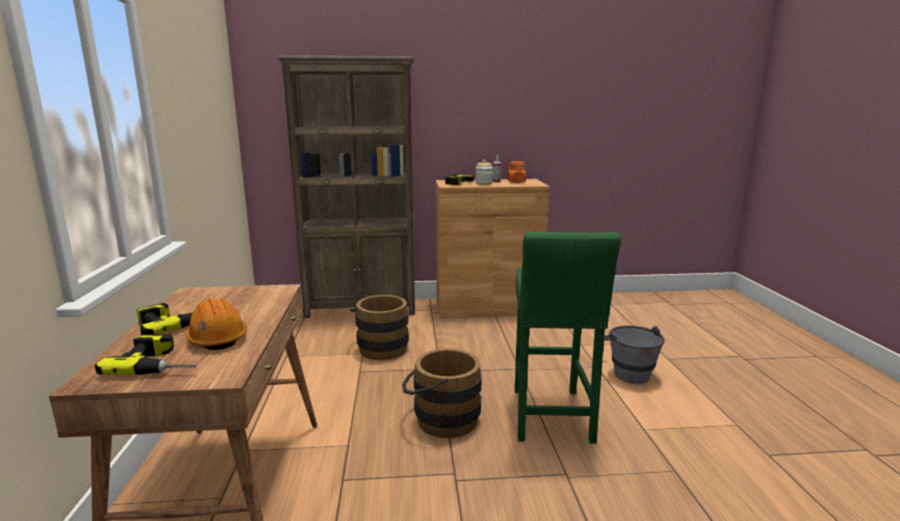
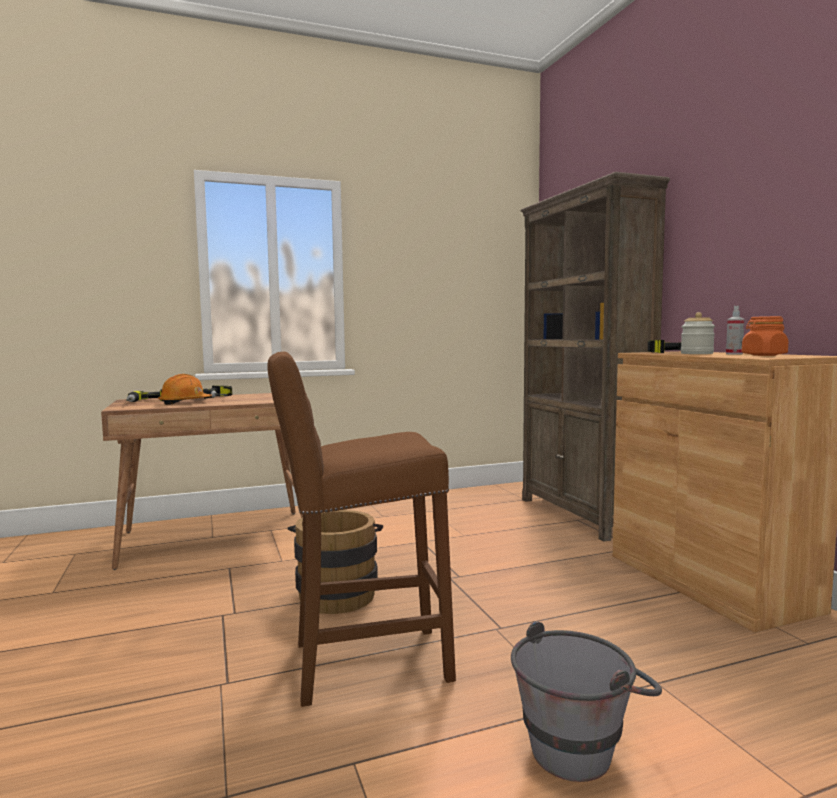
camera: 75 degrees right, 10 degrees down
(382, 347) = (488, 541): brown bucket -> none
(550, 418) = (361, 663): green stool -> brown stool

